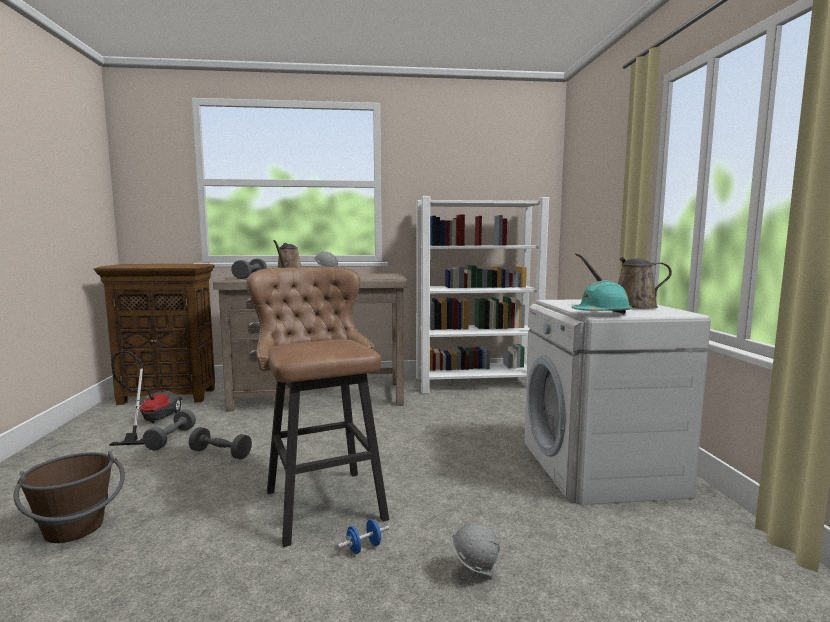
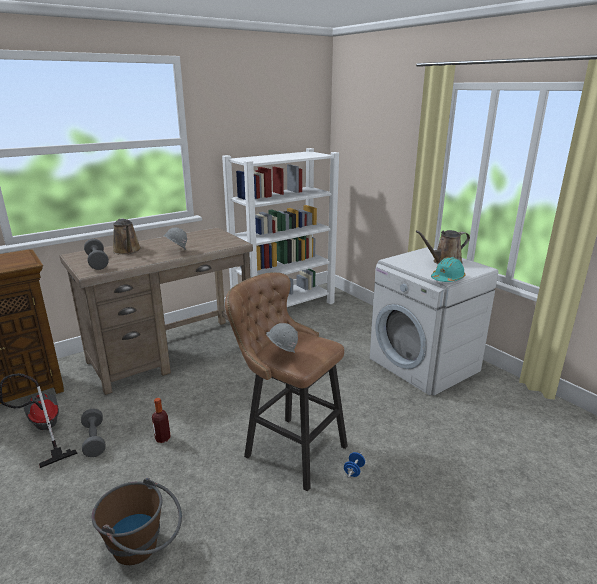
camera: 30 degrees left, 15 degrees up
(220, 453) = (162, 438): grey dumbbell -> bottle
(474, 572) = (423, 460): grey hard hat -> grey hard hat (282, 355)

